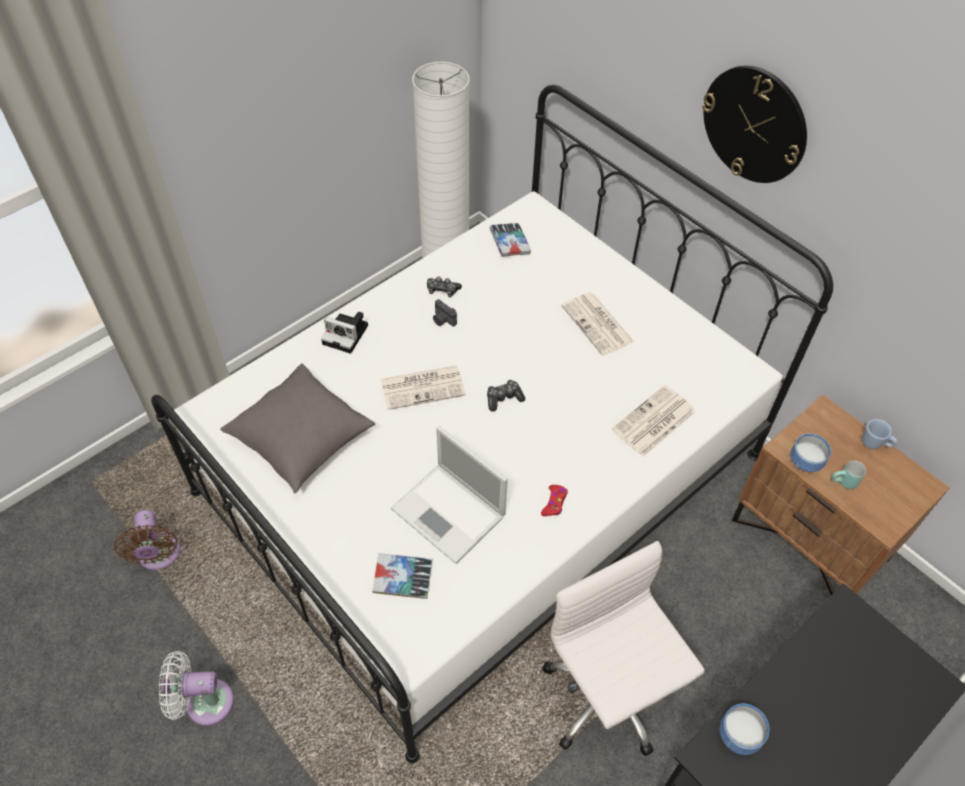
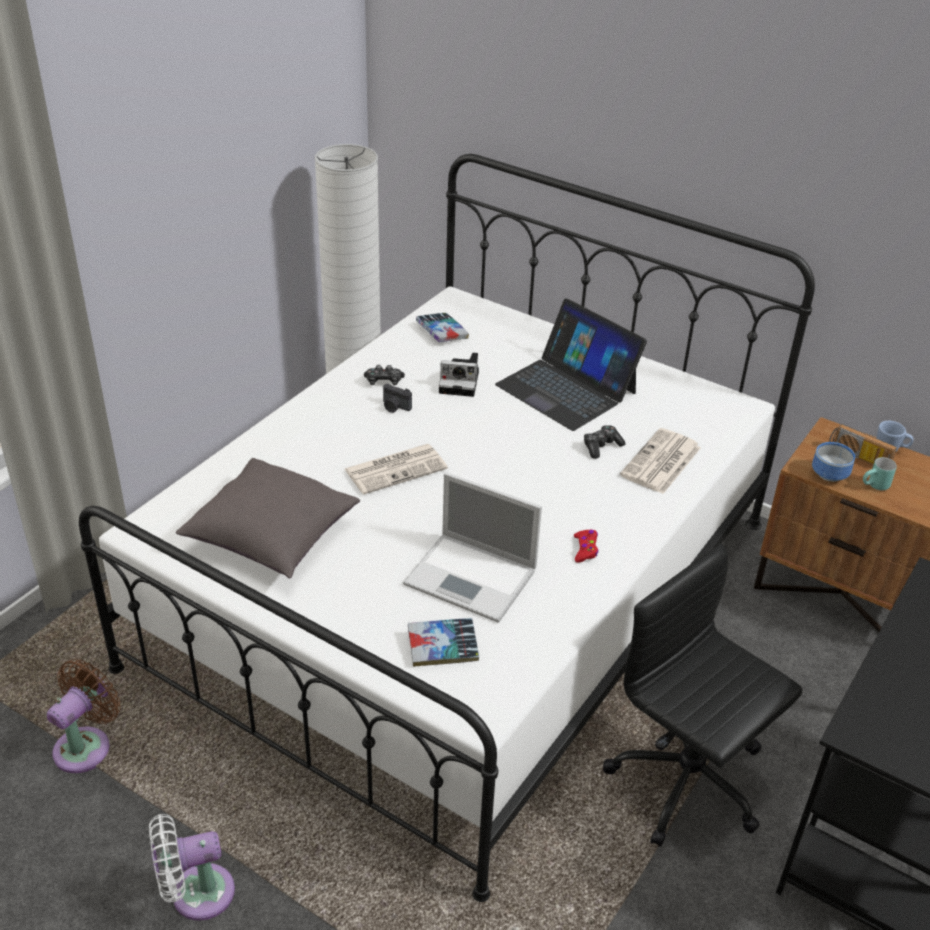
camera: 15 degrees left, 15 degrees down
(159, 556) = (87, 746): brown fan -> brown fan turned 120 degrees counterclockwise
(347, 335) = (289, 434): camera -> camera (461, 382)
(503, 398) = (491, 466): game controller -> game controller (601, 446)
(598, 324) = (567, 388): newspaper -> laptop
(610, 696) = (689, 783): white office chair -> black office chair
(738, 736) = (877, 708): bowl -> none
(754, 124) = (700, 133): wall clock -> none
(837, 449) = (856, 459): none -> radio

